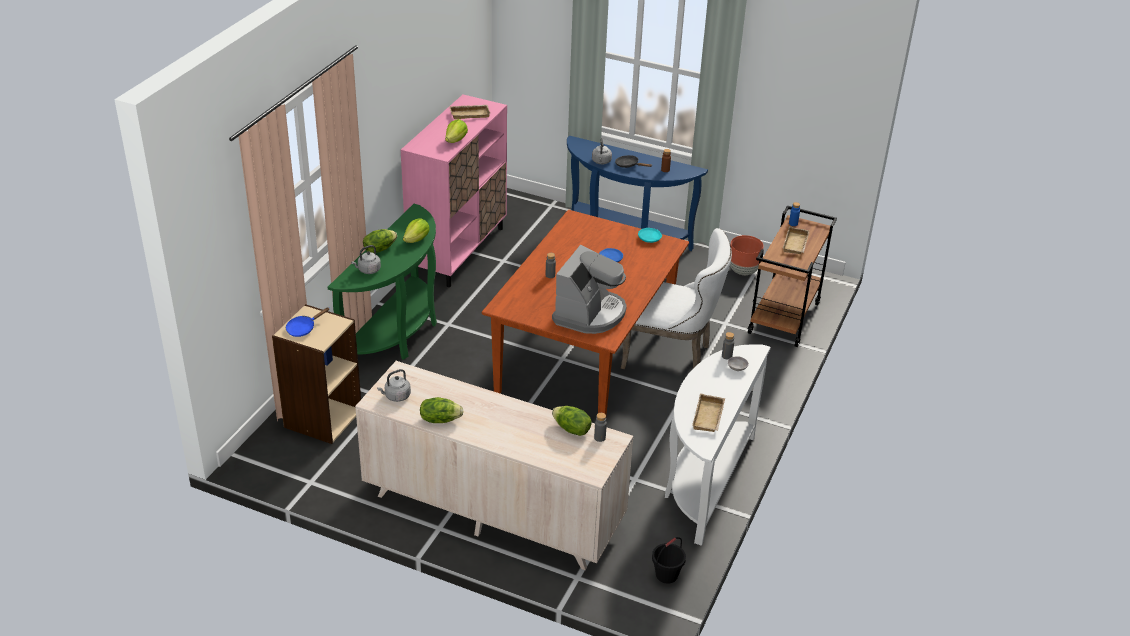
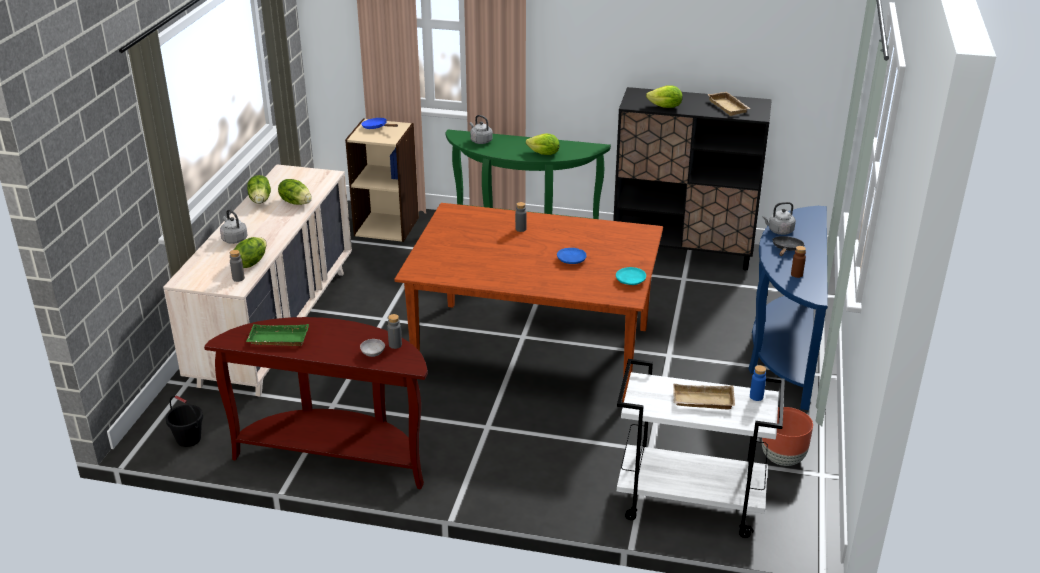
camera: 80 degrees right, 5 degrees down
(379, 249) = (518, 140): lettuce -> lettuce (296, 202)
(396, 396) = (291, 178): grey kettle -> grey kettle (234, 239)
(458, 251) = (683, 251): pink cabinet -> black cabinet
(590, 314) = (457, 258): coffee machine -> none
(672, 355) = (561, 412): white chair -> none
(705, 482) = (336, 455): white console table -> brown console table
(709, 417) = (277, 340): beige tray -> green tray
(784, 319) = (688, 504): brown cart -> white cart

